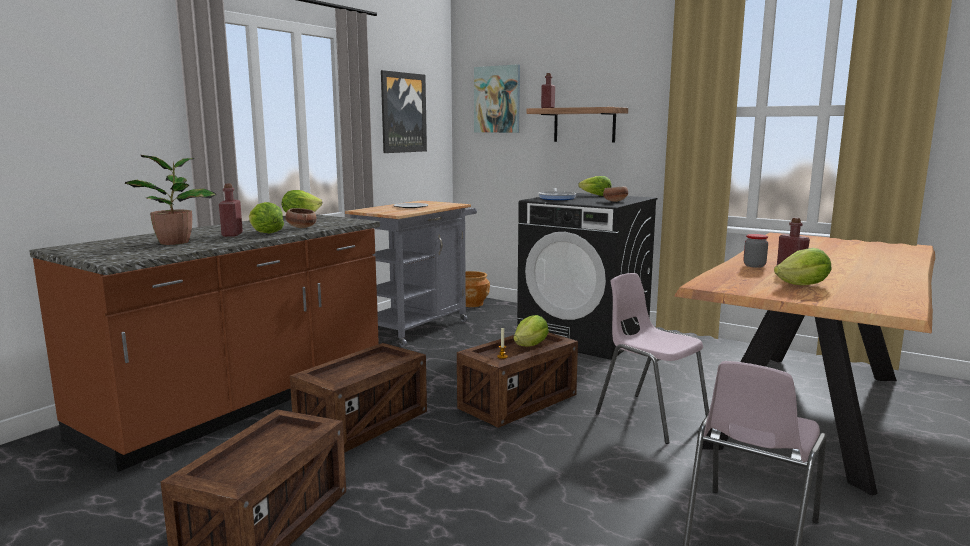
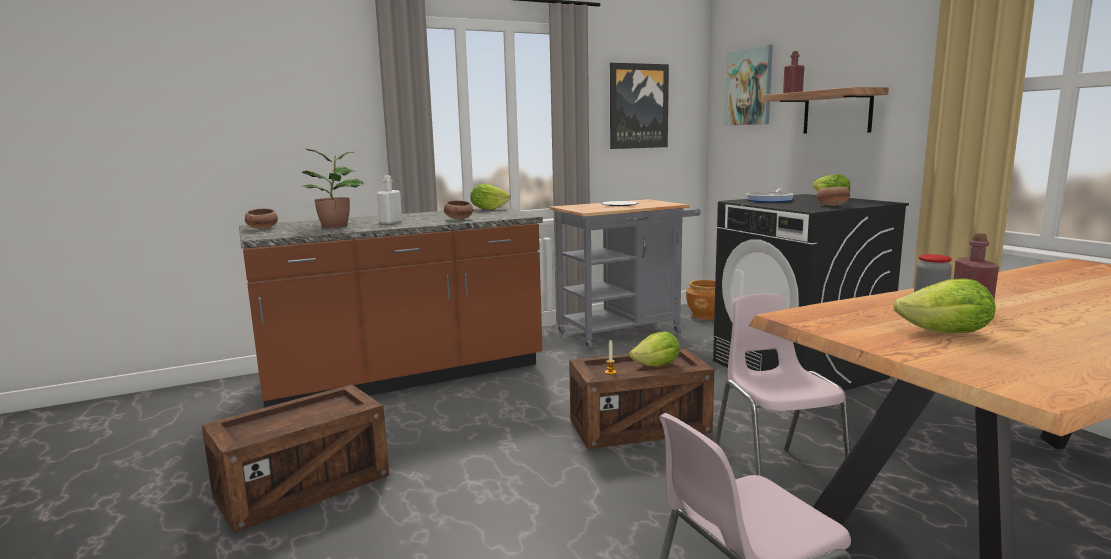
camera: 30 degrees right, 0 degrees up
(83, 251) = (263, 228): none -> bowl
(232, 234) = (390, 222): red bottle -> white bottle
(266, 233) = (417, 222): lettuce -> none
(363, 424) = (472, 417): crate -> none

